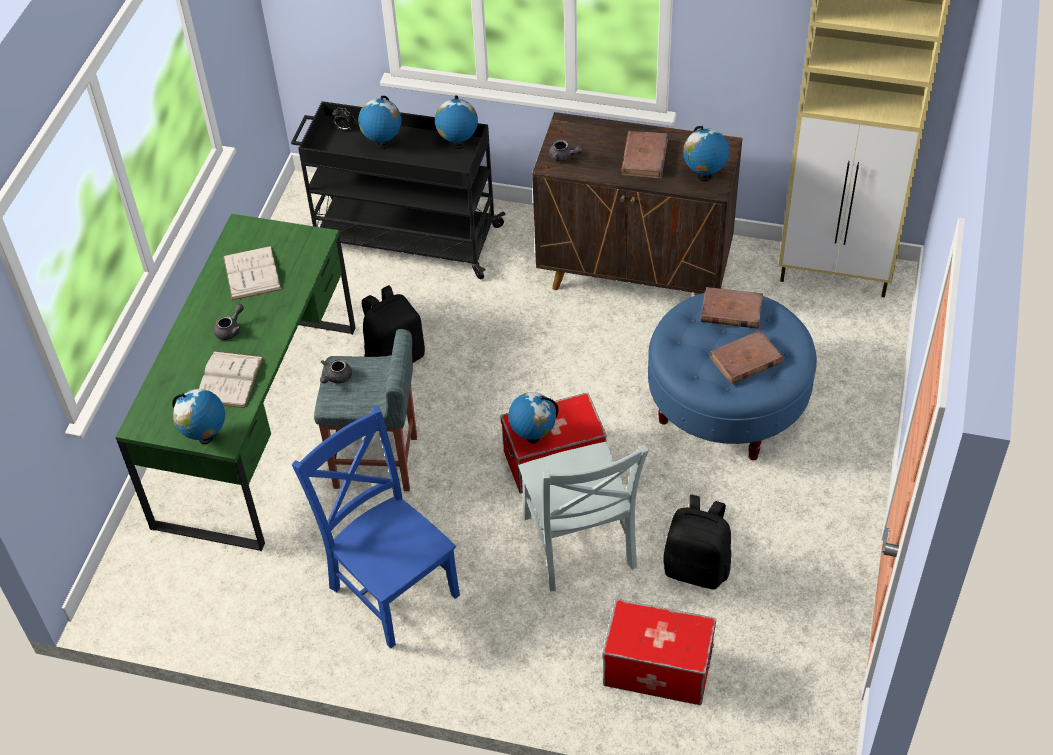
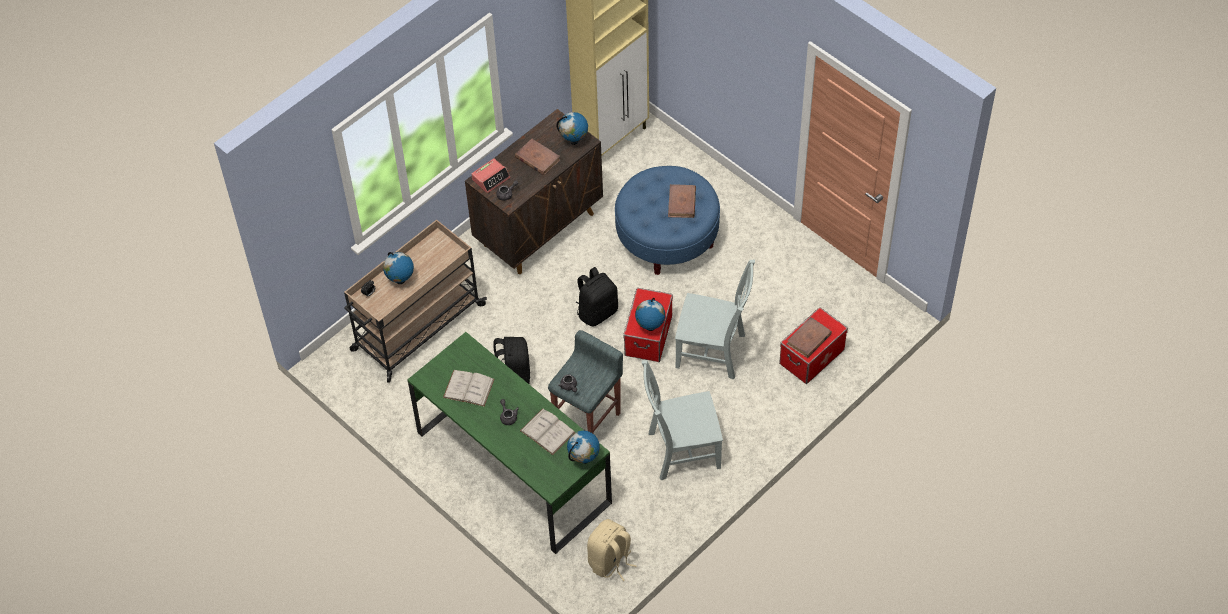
camera: 60 degrees left, 5 degrees up
(168, 594) = (610, 561): none -> beige backpack
(391, 587) = (680, 450): blue chair -> grey chair
(404, 238) = (417, 328): black cart -> beige cart
(458, 144) = (432, 244): globe -> none
(576, 132) = (491, 178): none -> alarm clock
(697, 568) = (763, 308): black backpack -> black backpack (597, 312)
(731, 311) = (643, 190): brown book -> brown book (808, 339)

